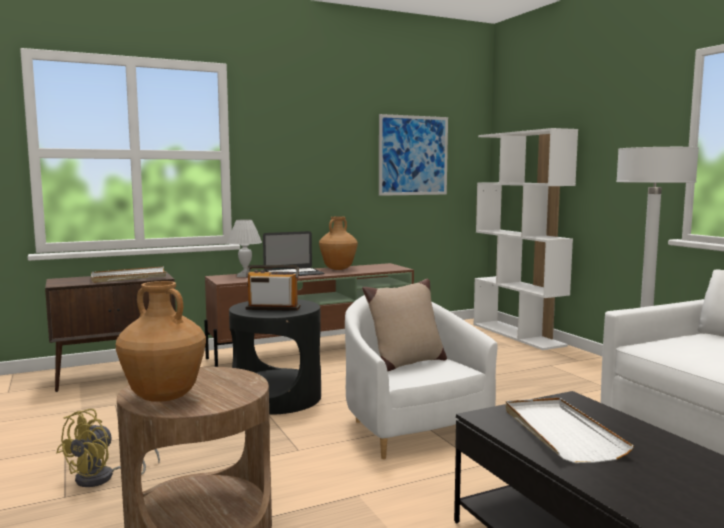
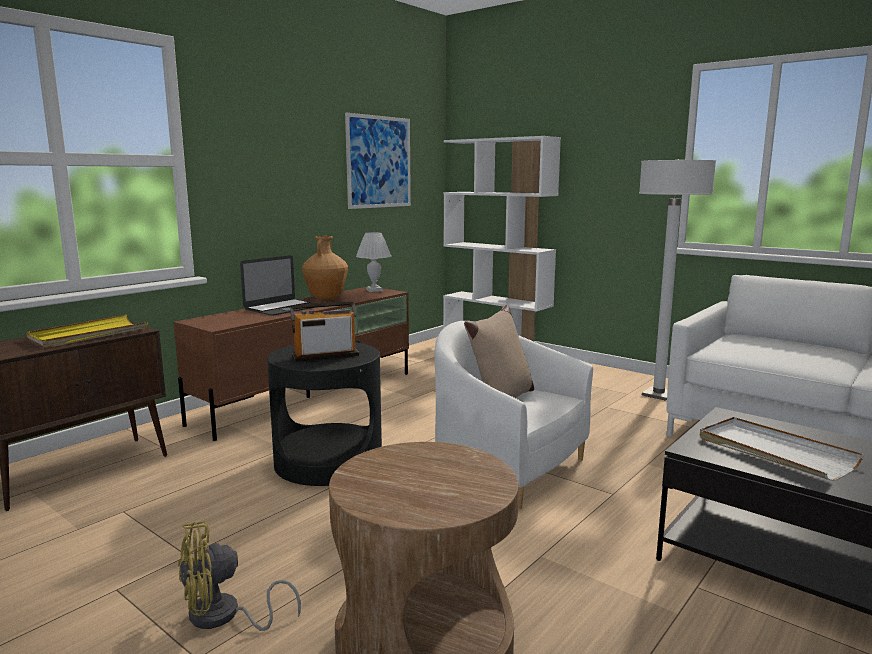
camera: 25 degrees left, 5 degrees up
(103, 478) = (223, 617): yellow fan -> yellow fan turned 60 degrees clockwise
(129, 277) = (88, 335): white tray -> yellow tray
(163, 397) = (409, 499): brown vase -> none
(245, 276) = (229, 316): white table lamp -> white table lamp (374, 290)

